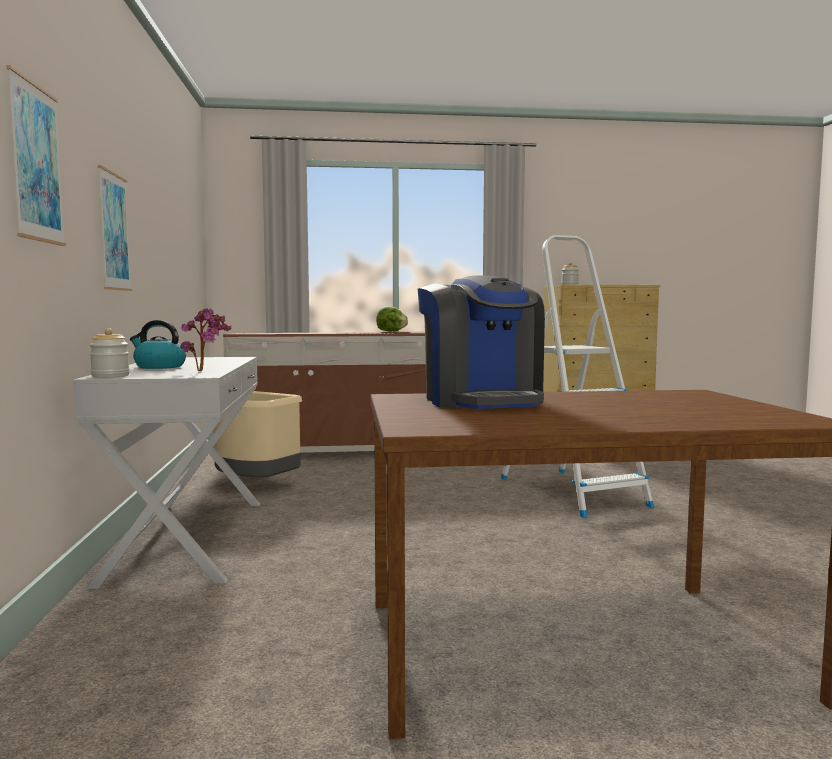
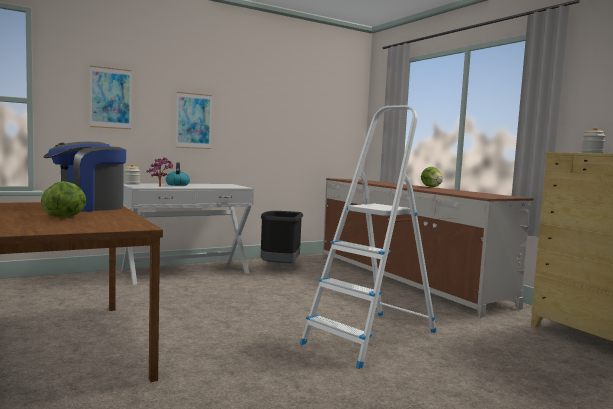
camera: 65 degrees right, 0 degrees up
(256, 486) = (280, 268): beige trash can -> black trash can
(619, 406) = (65, 217): none -> lettuce

